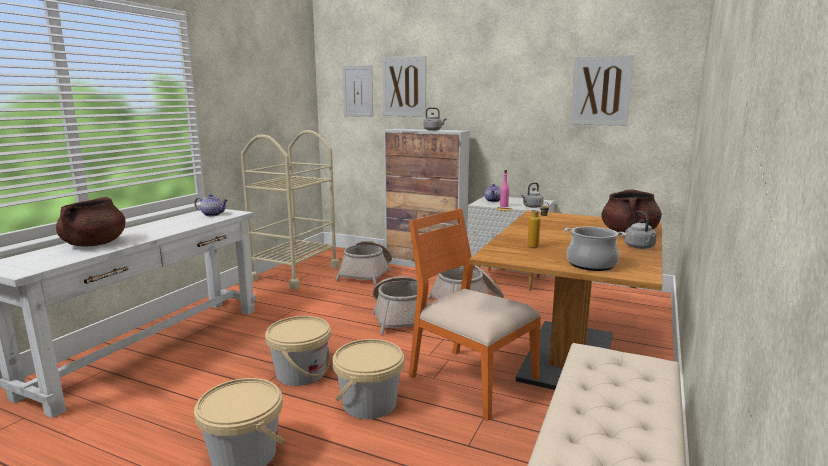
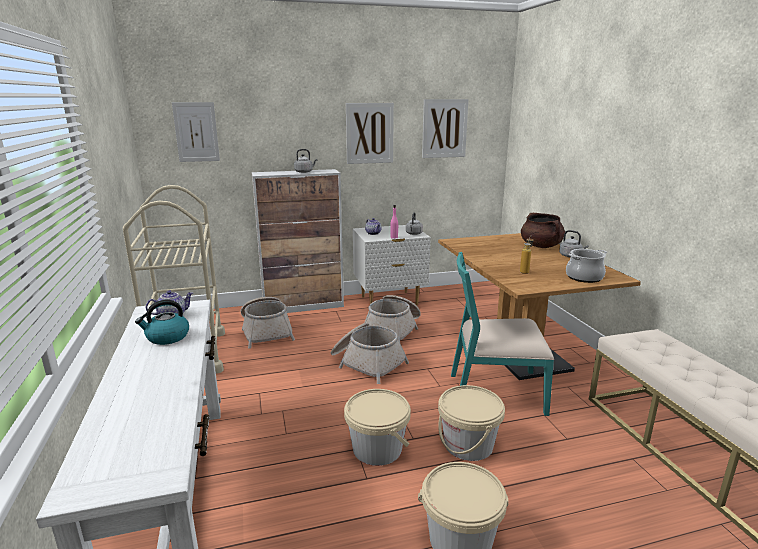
camera: 40 degrees left, 5 degrees up
(94, 244) = (139, 403): brown cooking pot -> none
(181, 223) = (167, 337): none -> kettle
(404, 86) = (257, 126): picture -> picture (369, 133)
(470, 380) = (495, 392): orange chair -> turquoise chair

